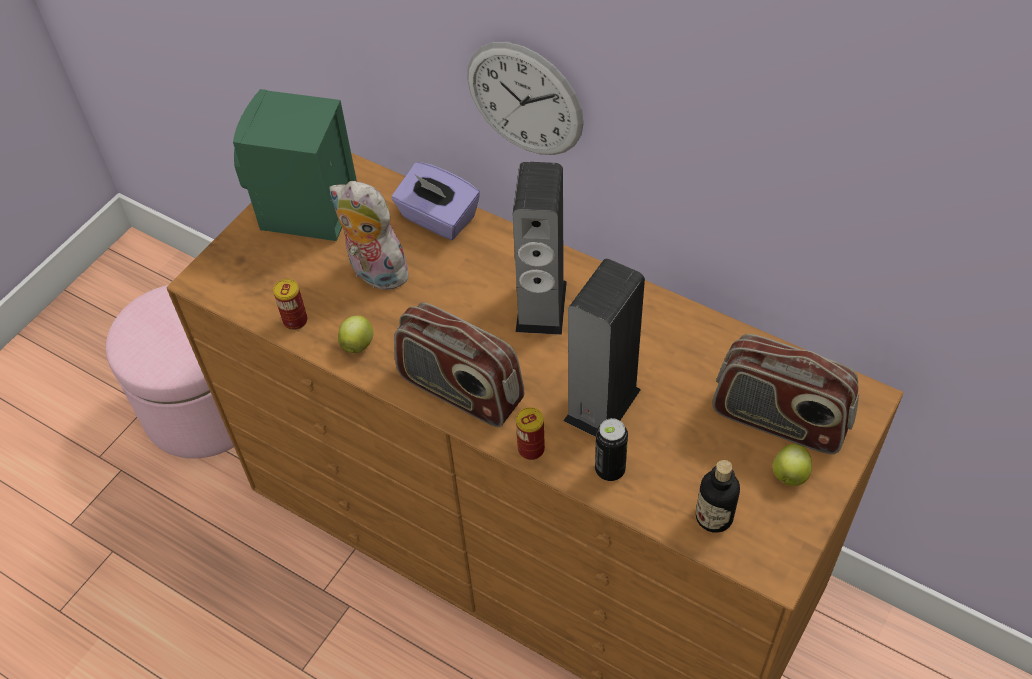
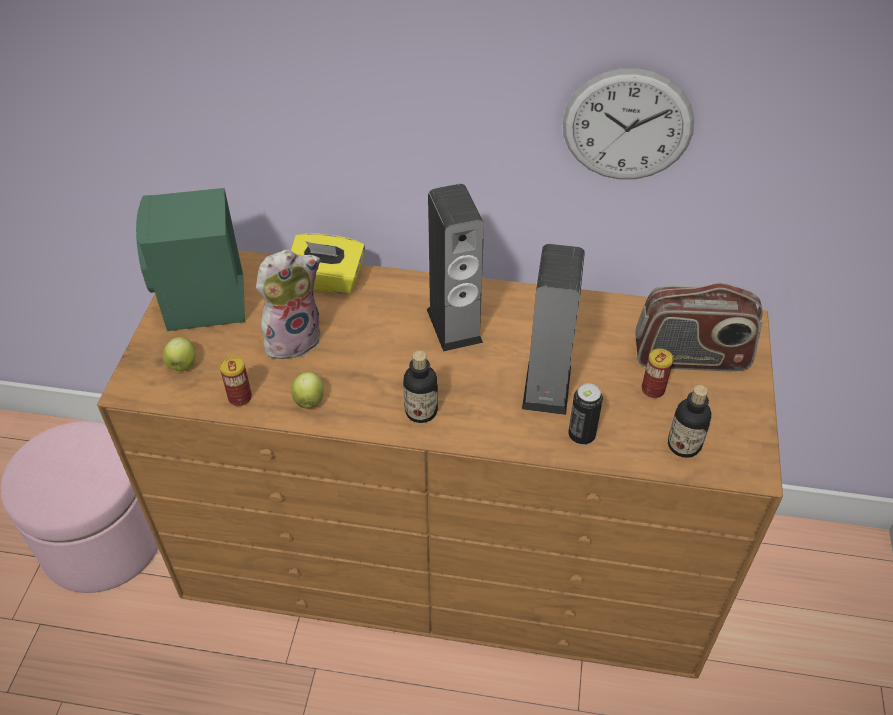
camera: 25 degrees left, 5 degrees down
(374, 273) = (293, 338): plush toy -> plush toy turned 135 degrees clockwise
(437, 218) = (327, 281): purple tissue box -> yellow tissue box
(460, 390) = (421, 411): radio -> bottle
(524, 99) = (401, 145): wall clock -> wall clock (627, 126)
(531, 449) = (507, 439): can -> can (653, 389)
(789, 476) = (722, 396): apple -> apple (182, 365)

